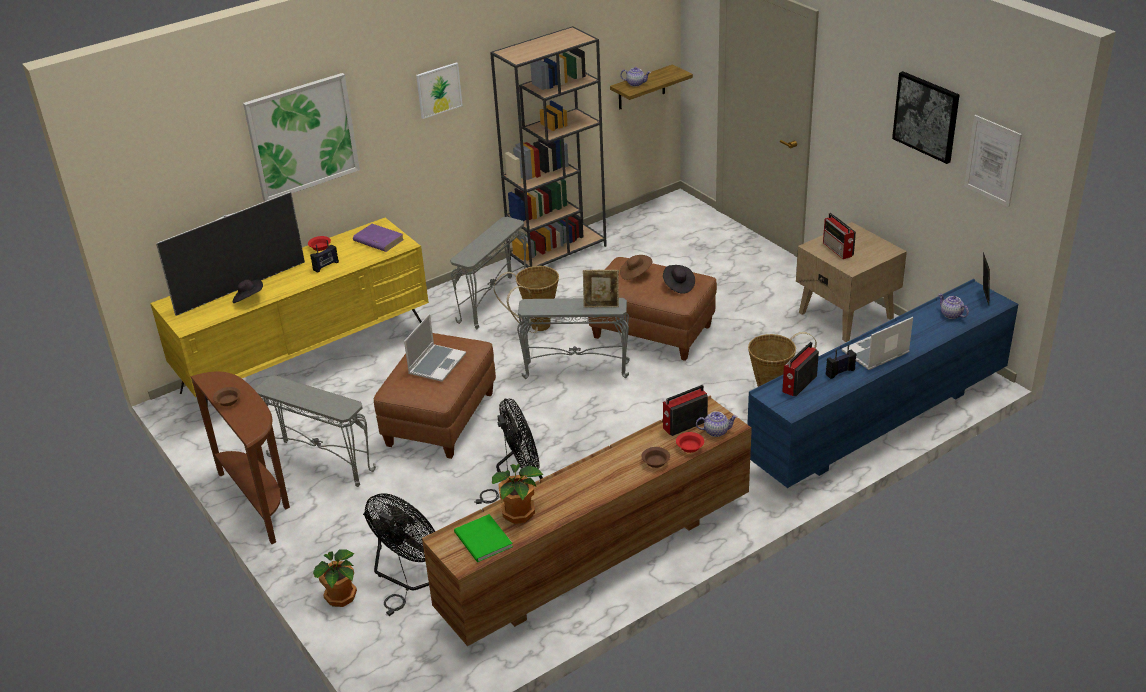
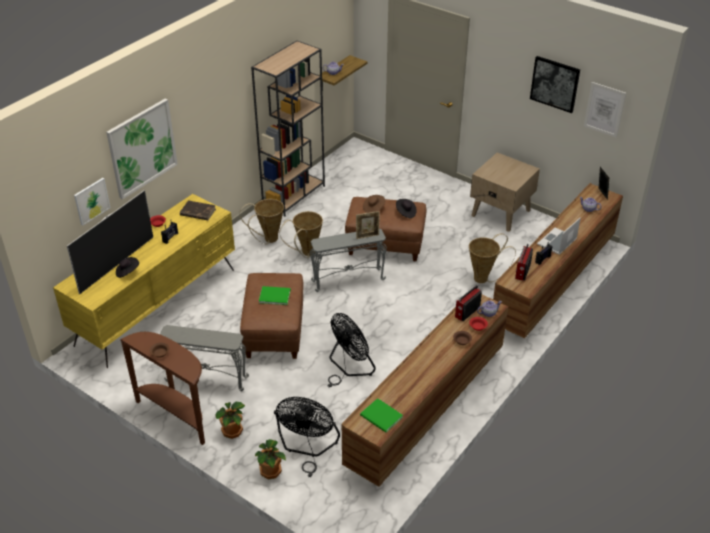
camera: 20 degrees left, 5 degrees up
(378, 240) = (197, 212): purple book -> brown book
(437, 364) = (274, 295): laptop -> green book
(439, 90) = (221, 99): picture -> picture (91, 201)
(493, 302) = (268, 240): grey side table -> basket
(520, 513) = (395, 393): potted plant -> potted plant (233, 431)
(838, 250) = (498, 173): radio -> none
(880, 424) = (554, 284): blue cabinet -> brown cabinet

